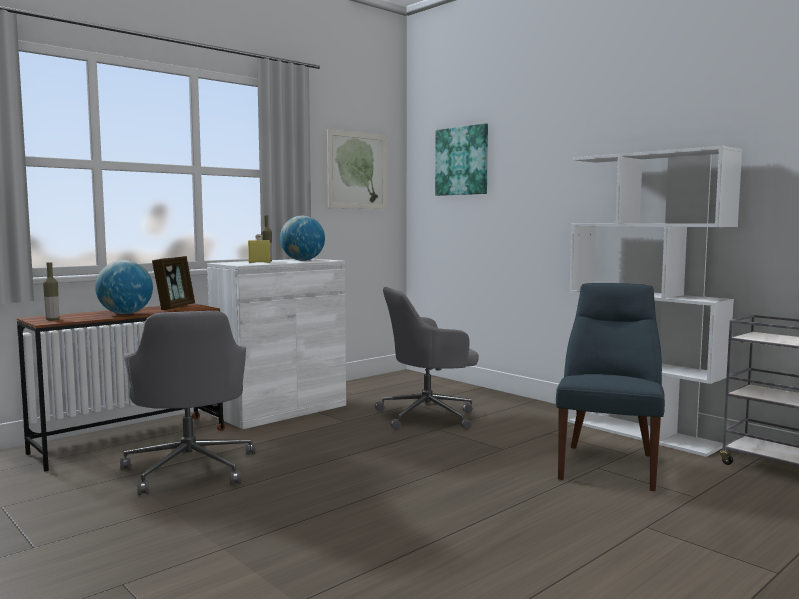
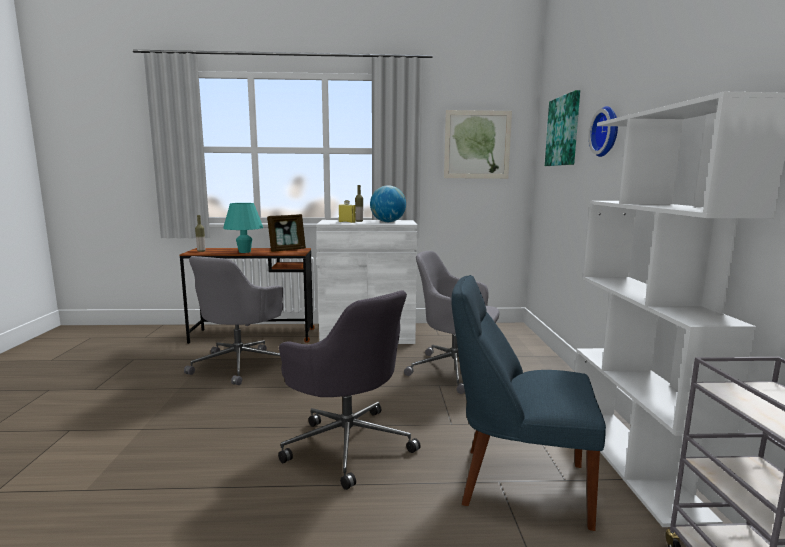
camera: 40 degrees right, 5 degrees up
(125, 314) = (244, 252): globe -> turquoise table lamp
(456, 485) = (347, 443): none -> grey office chair
(537, 164) = (607, 131): none -> wall clock
(608, 465) = (517, 483): blue chair -> blue chair turned 135 degrees counterclockwise

